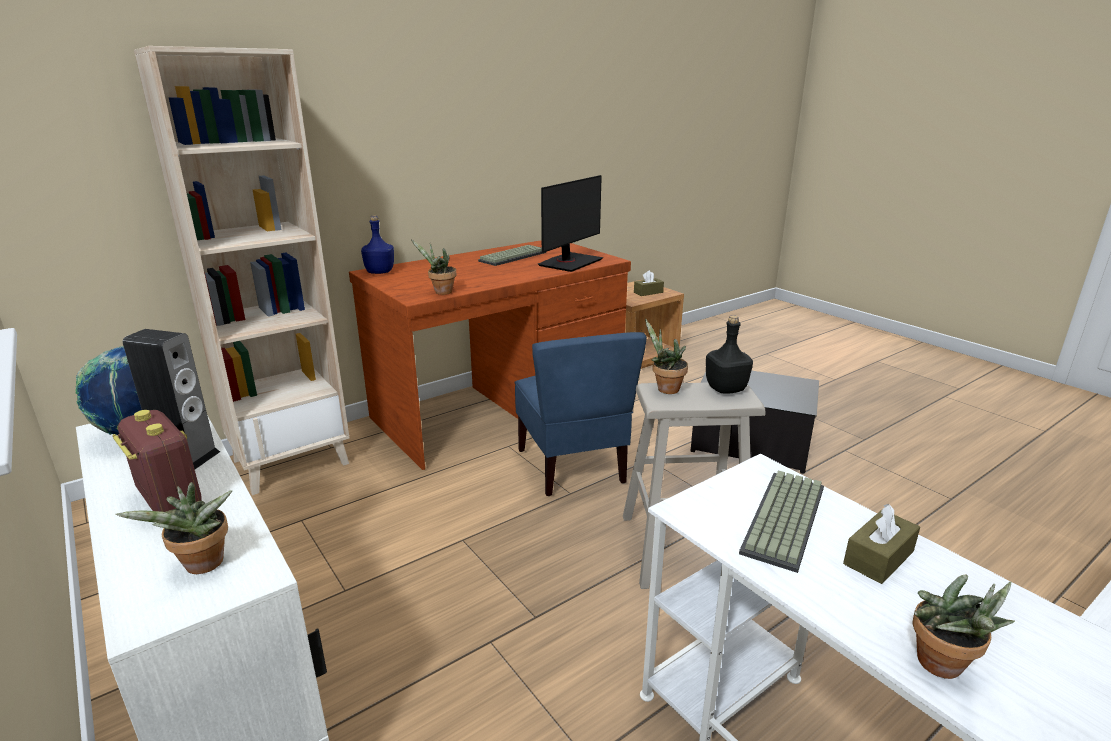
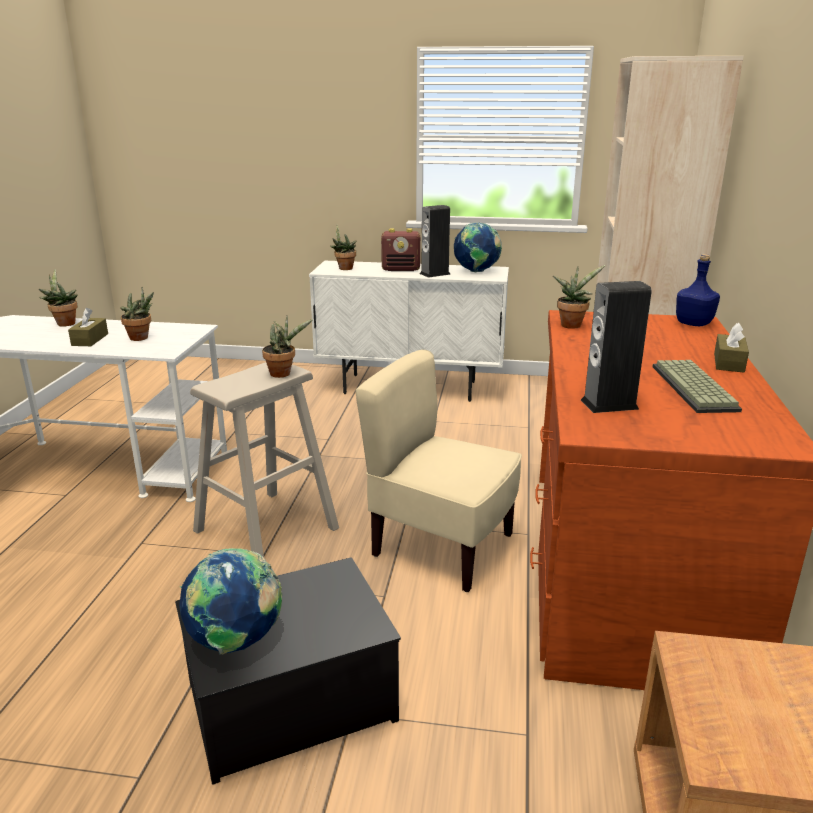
camera: 135 degrees right, 0 degrees up
(569, 262) = (609, 404): monitor -> speaker
(573, 466) = (441, 547): blue chair -> beige chair
(648, 292) = (744, 723): brown tissue box -> brown tissue box (728, 362)
(725, 388) = (235, 388): black bottle -> none
(786, 521) = (142, 338): keyboard -> potted plant
(790, 388) = (236, 642): none -> globe

